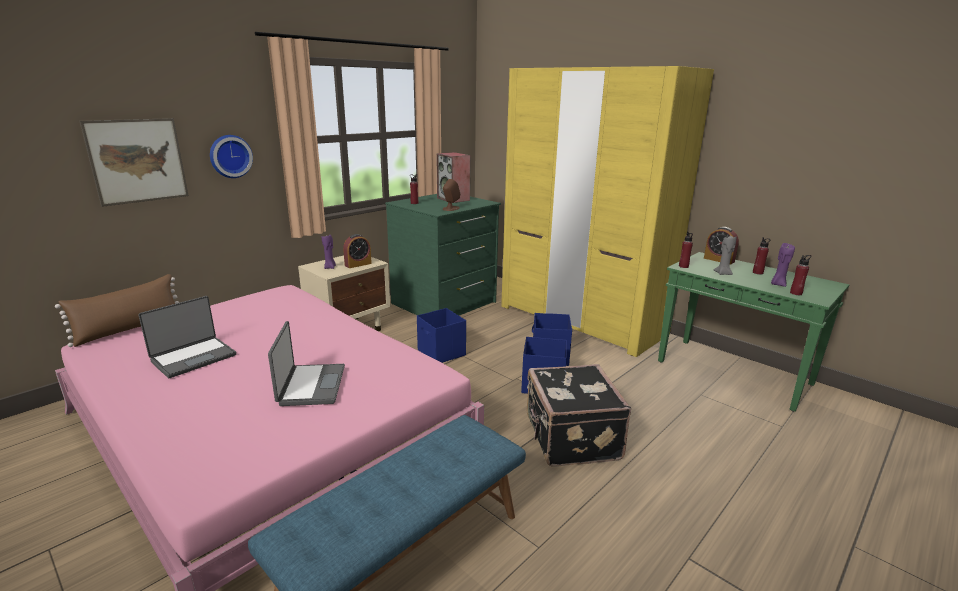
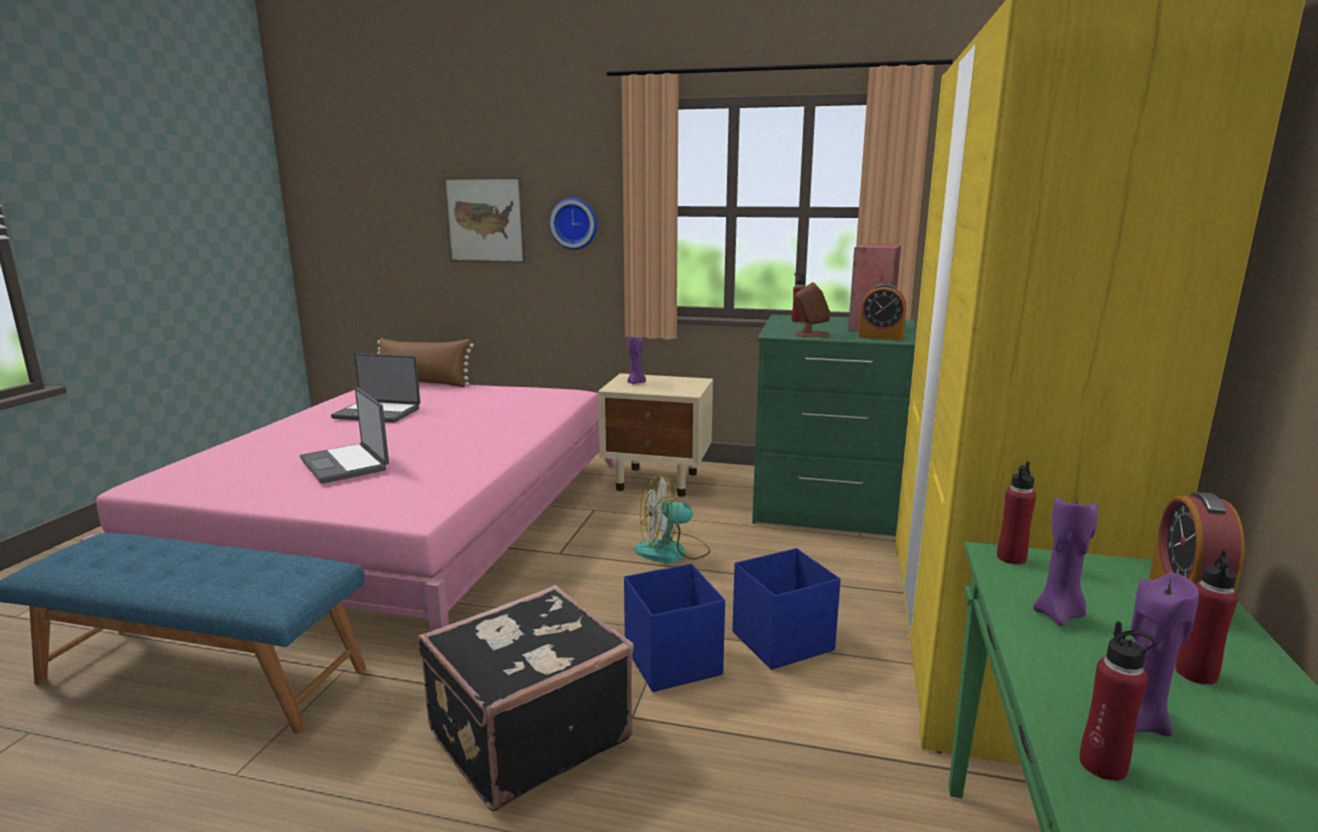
camera: 60 degrees right, 5 degrees down
(310, 385) = (346, 464): laptop -> laptop turned 90 degrees clockwise
(358, 264) = (667, 389): alarm clock -> alarm clock (880, 337)
(441, 353) = (672, 551): blue storage box -> fan
(722, 273) = (1059, 615): grey candle -> purple candle

